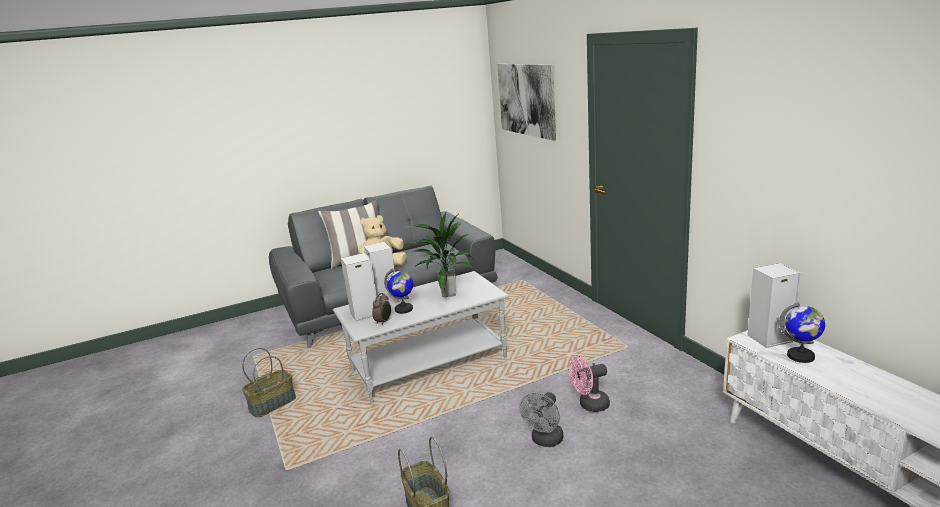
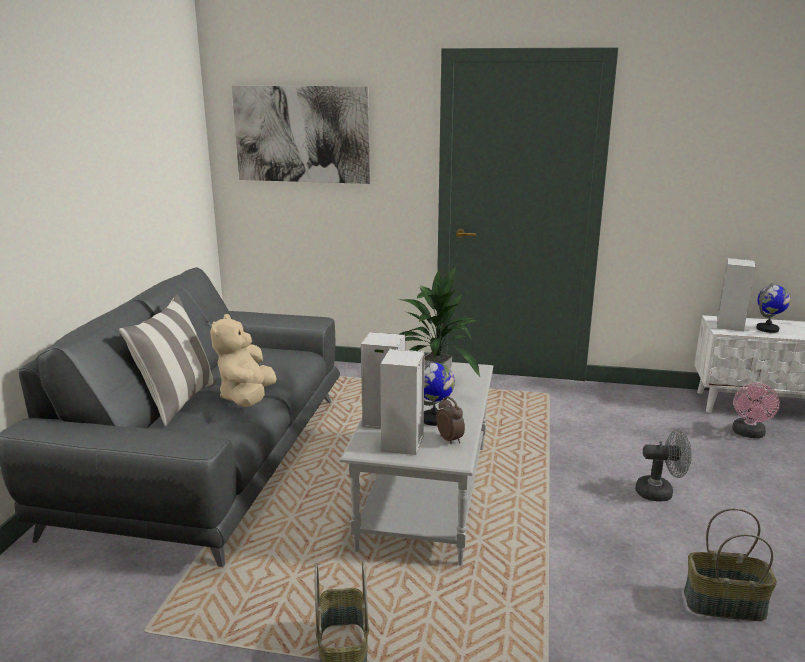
camera: 55 degrees left, 0 degrees up
(545, 441) = (660, 492): grey fan -> grey fan turned 60 degrees counterclockwise
(589, 405) = (623, 449): pink fan -> pink fan (749, 434)

